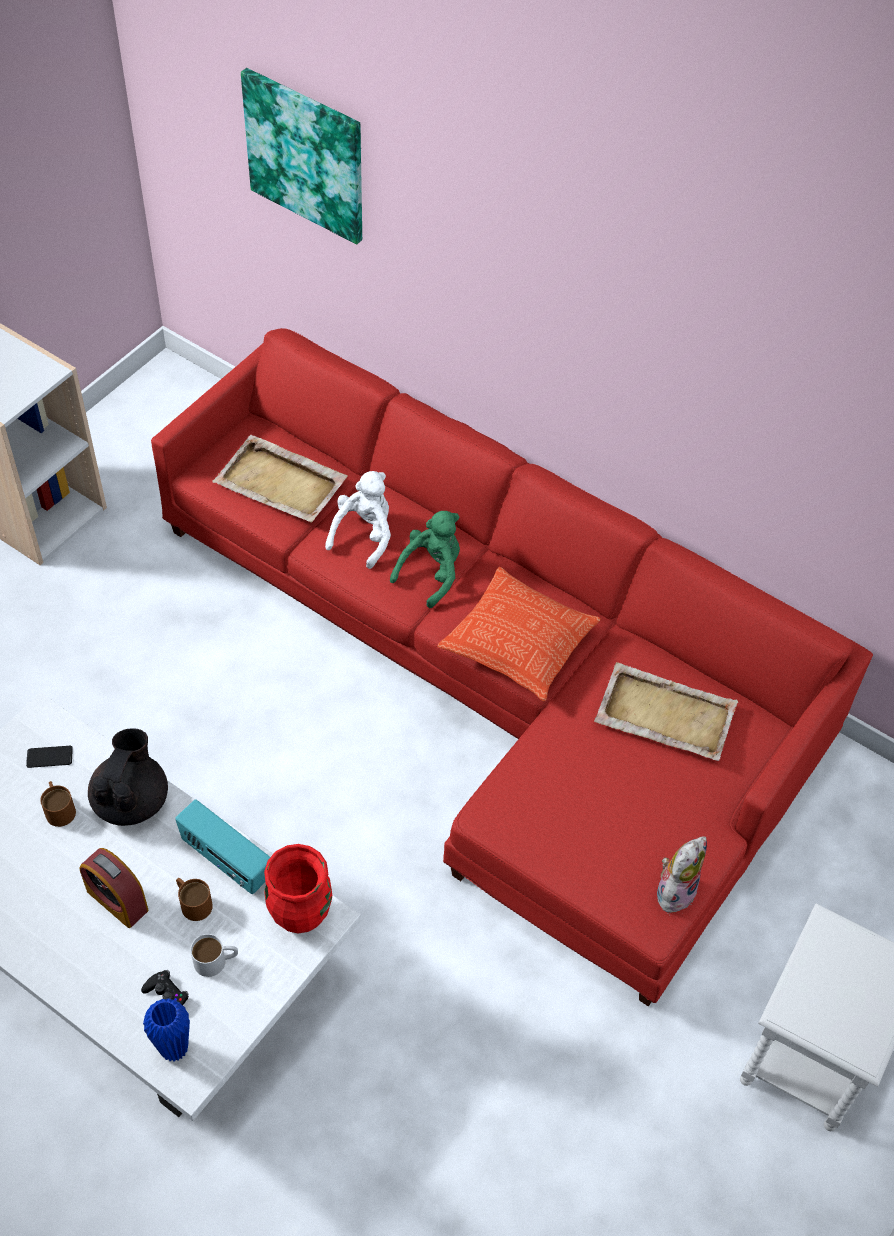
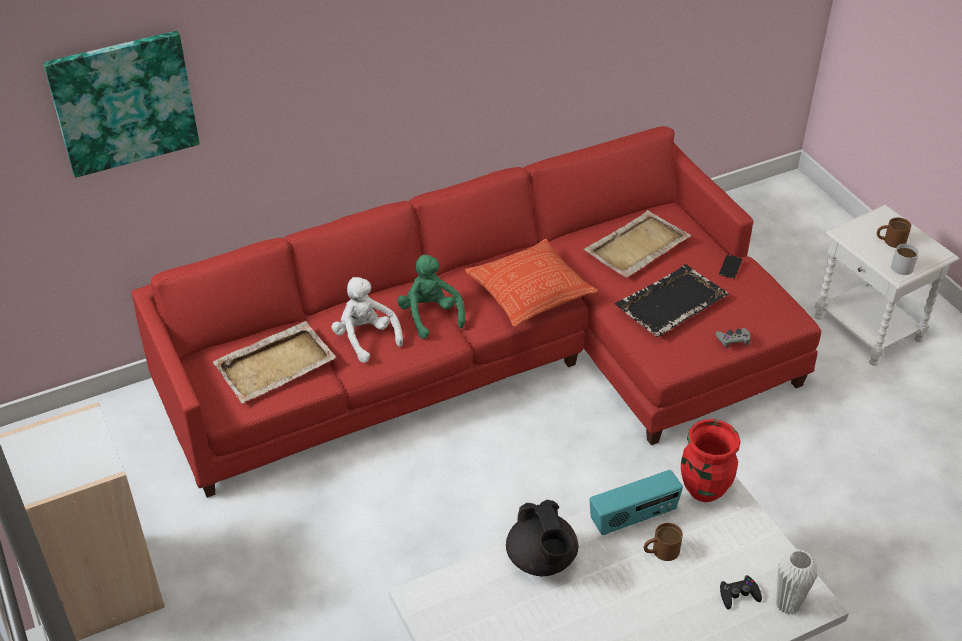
camera: 60 degrees left, 10 degrees down
(49, 757) = (464, 603): phone -> phone (730, 267)
(59, 808) = (521, 612): brown mug -> brown mug (890, 240)
(117, 900) = (634, 599): alarm clock -> none
(131, 800) = (542, 560): black teapot -> black teapot turned 150 degrees counterclockwise
(174, 1048) = (787, 605): blue vase -> white vase
(216, 961) = (721, 553): white mug -> white mug (902, 264)
(567, 870) = (733, 340): none -> grey game controller
(585, 783) = (670, 303): none -> black tray
(674, 890) = (773, 298): plush toy -> none

